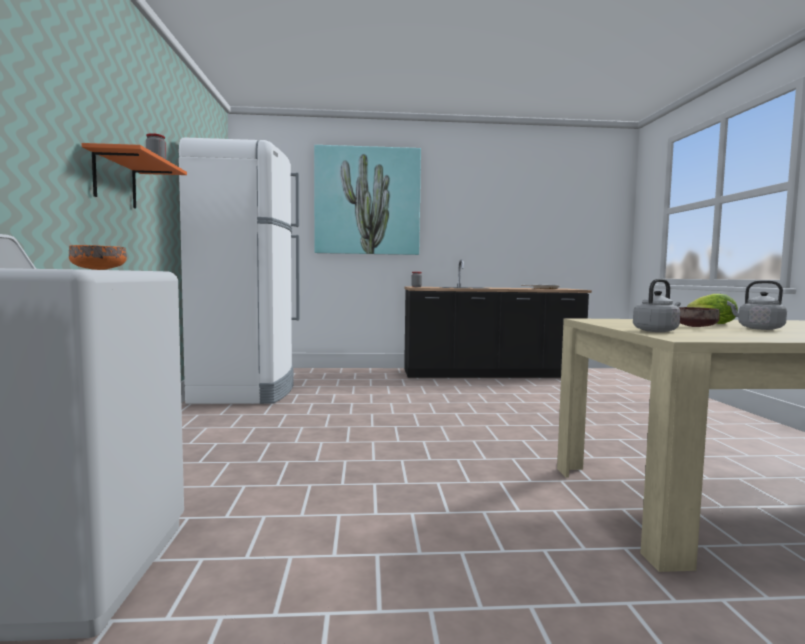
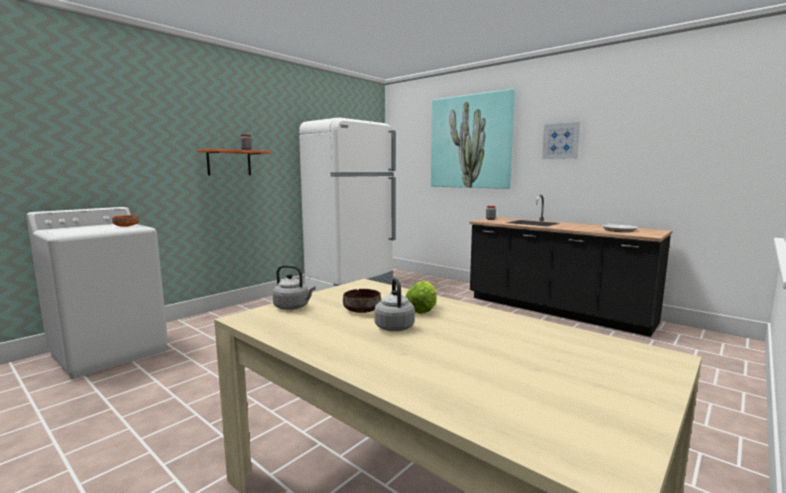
camera: 45 degrees right, 5 degrees up
(469, 207) = (561, 141): none -> picture

